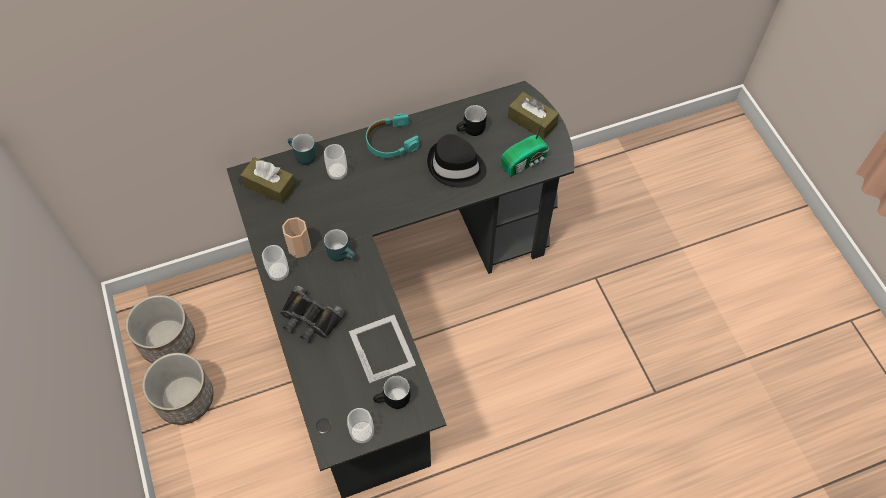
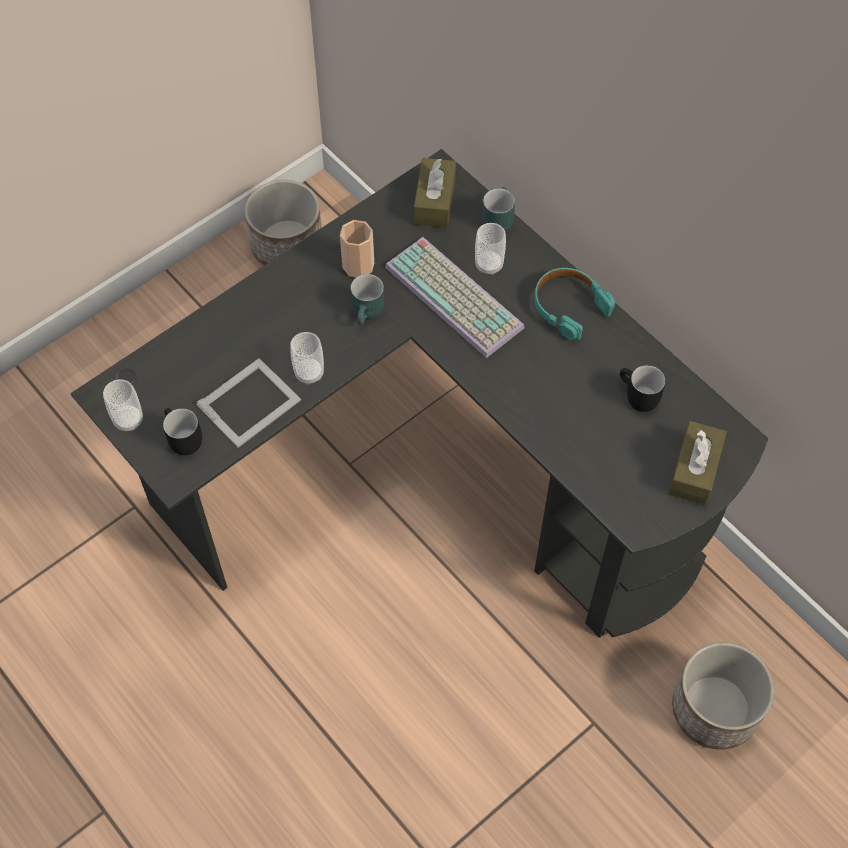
camera: 70 degrees right, 0 degrees up
(185, 399) = (220, 293): planter -> planter (713, 709)
(278, 272) = (314, 257): cup -> cup (309, 373)
(309, 319) = (262, 312): black binoculars -> none
(354, 198) = (457, 297): none -> keyboard
(456, 167) = (564, 397): black hat -> none
(525, 162) = (615, 482): radio -> none

